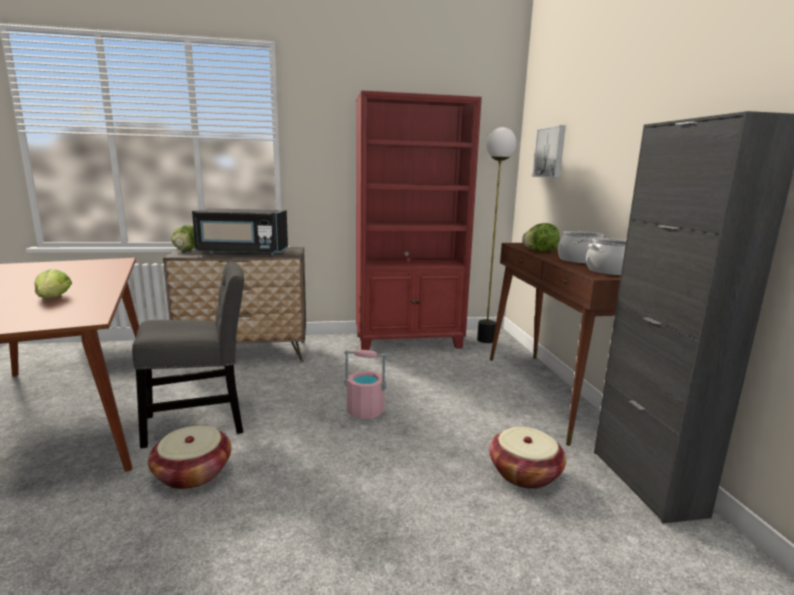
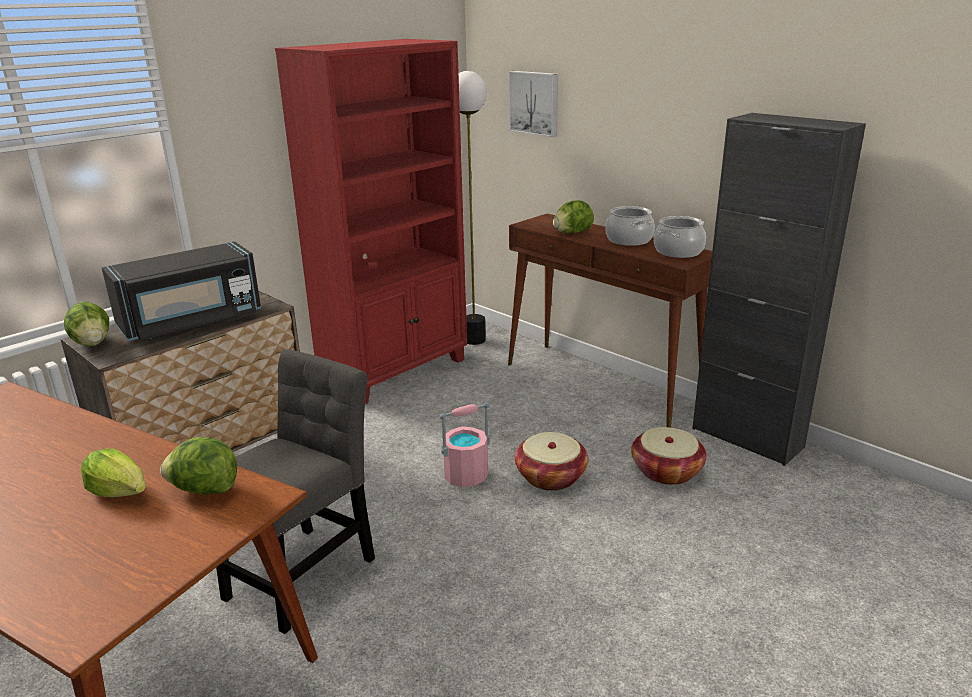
camera: 35 degrees left, 10 degrees up
(77, 308) = (204, 490): none -> lettuce
(193, 473) = (391, 623): basket -> basket (550, 477)

